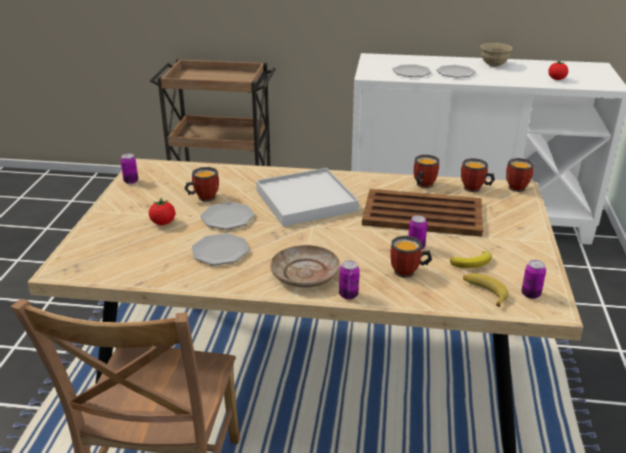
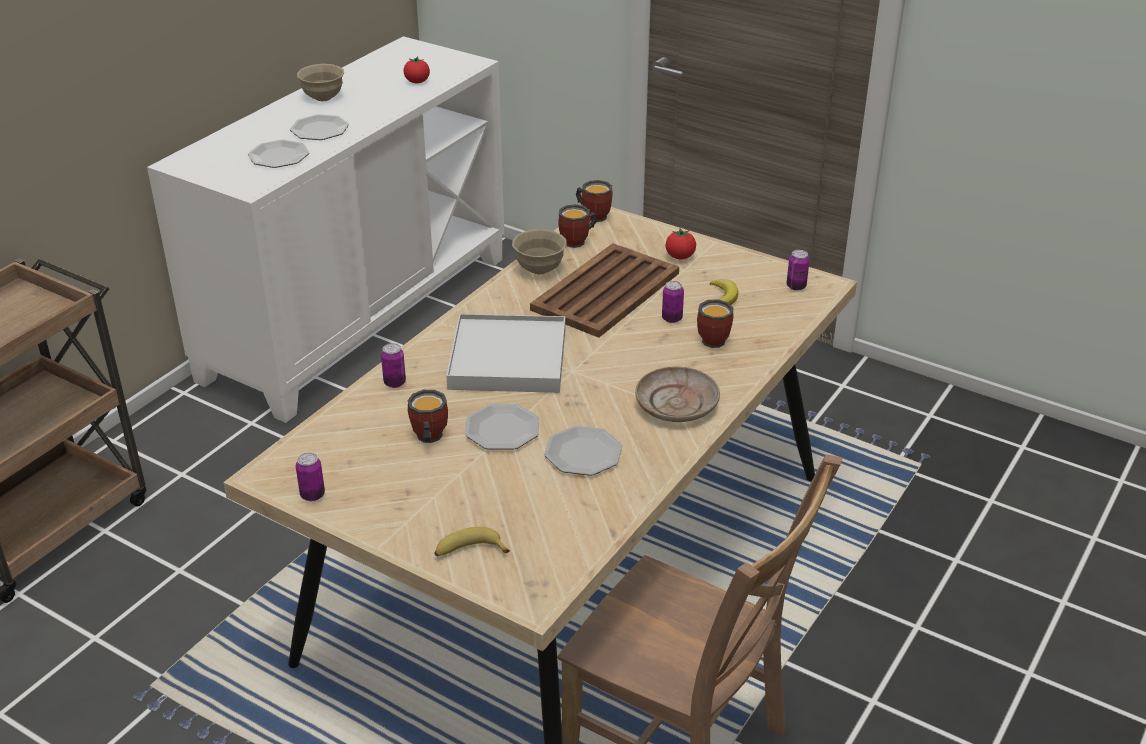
camera: 65 degrees left, 5 degrees up
(163, 223) = (472, 486): tomato -> tomato (680, 257)
(348, 295) = (734, 388): can -> can (394, 383)
(422, 185) = (539, 269): mug -> beige bowl
(484, 292) = (778, 309): banana -> banana (469, 551)

